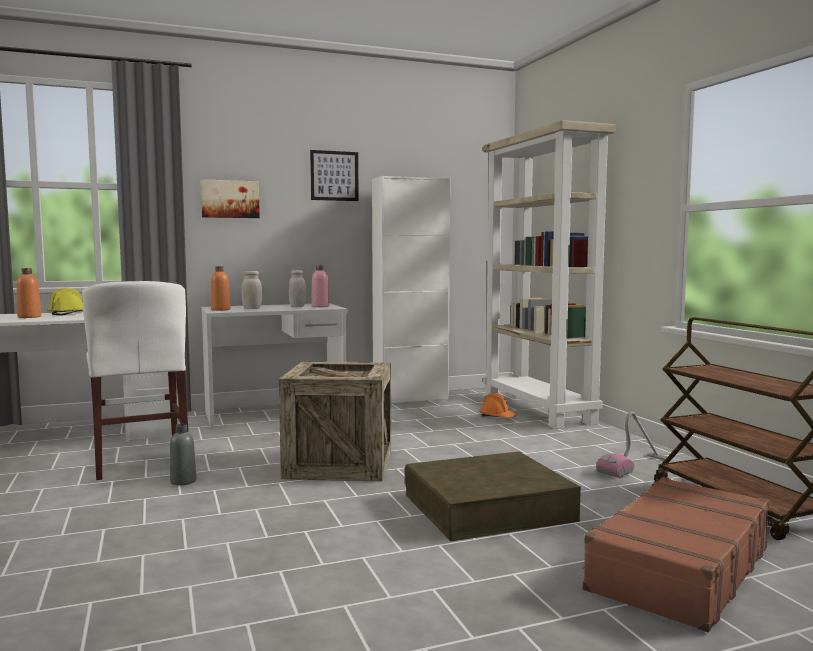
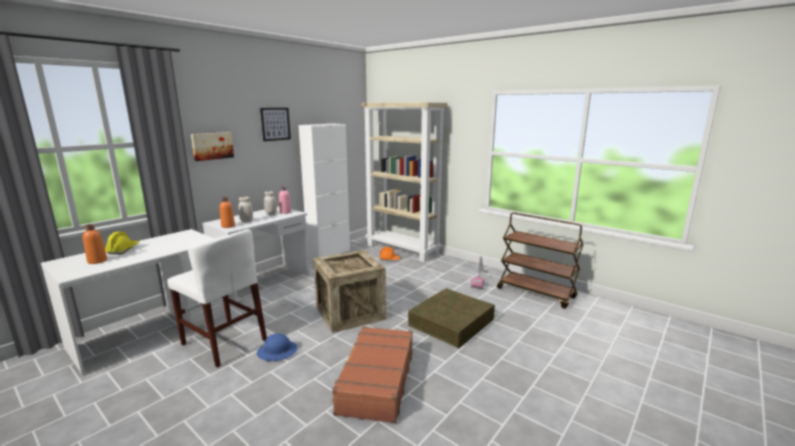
camera: 30 degrees left, 10 degrees up
(183, 481) = (277, 351): grey bottle -> blue hard hat
(678, 569) = (550, 334): brown suitcase -> brown suitcase (376, 381)

